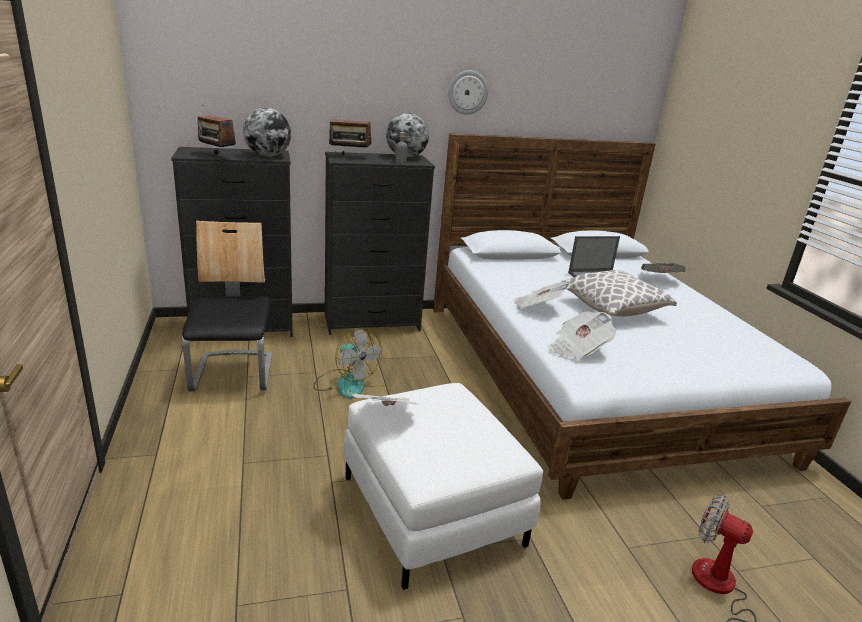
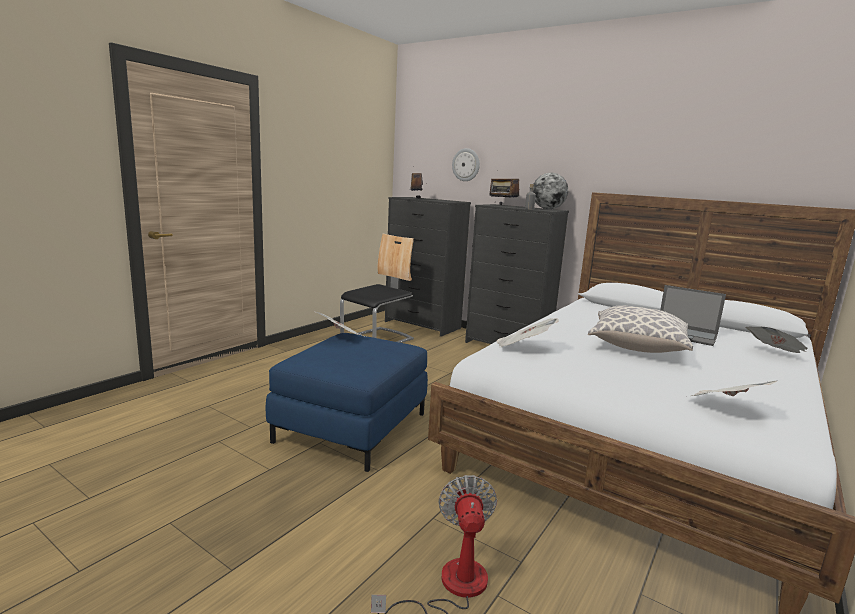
camera: 50 degrees right, 10 degrees down
(268, 156) = (446, 201): globe -> none
(345, 383) = (427, 363): fan -> none
(431, 510) = (352, 427): white ottoman -> blue ottoman
(467, 92) = (614, 156): wall clock -> wall clock (466, 165)
(537, 308) = (558, 327): newspaper -> newspaper (724, 407)

